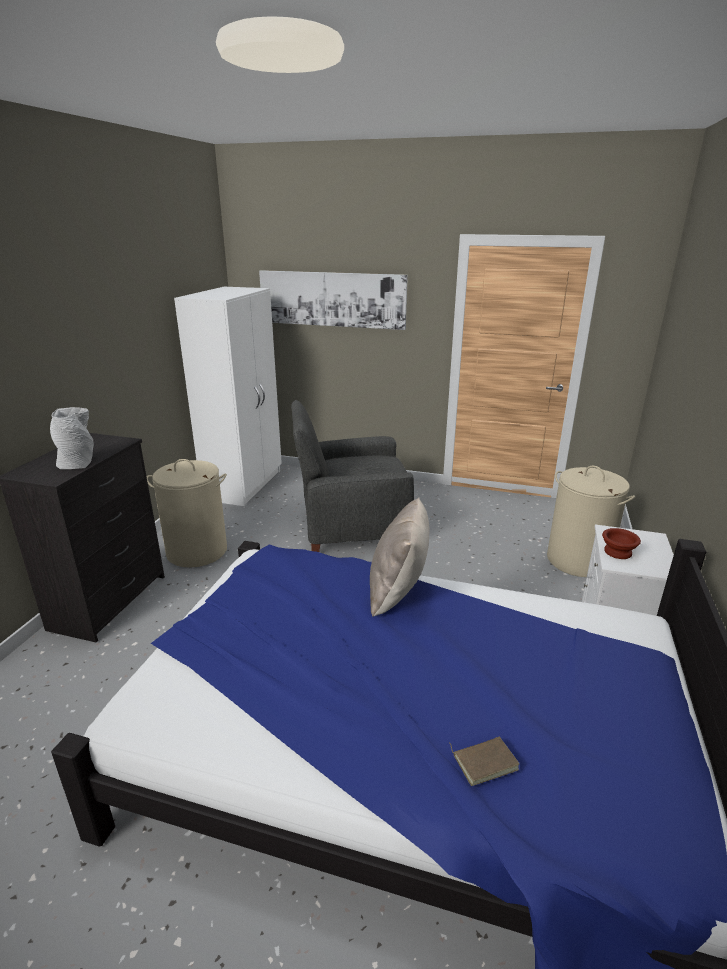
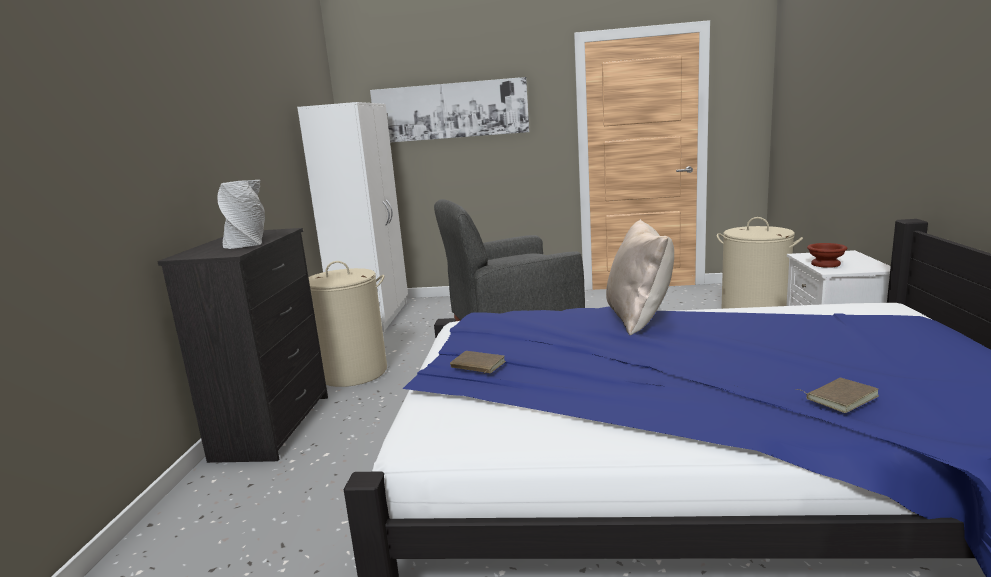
camera: 10 degrees left, 10 degrees down
(221, 629) = (477, 366): none -> brown book

